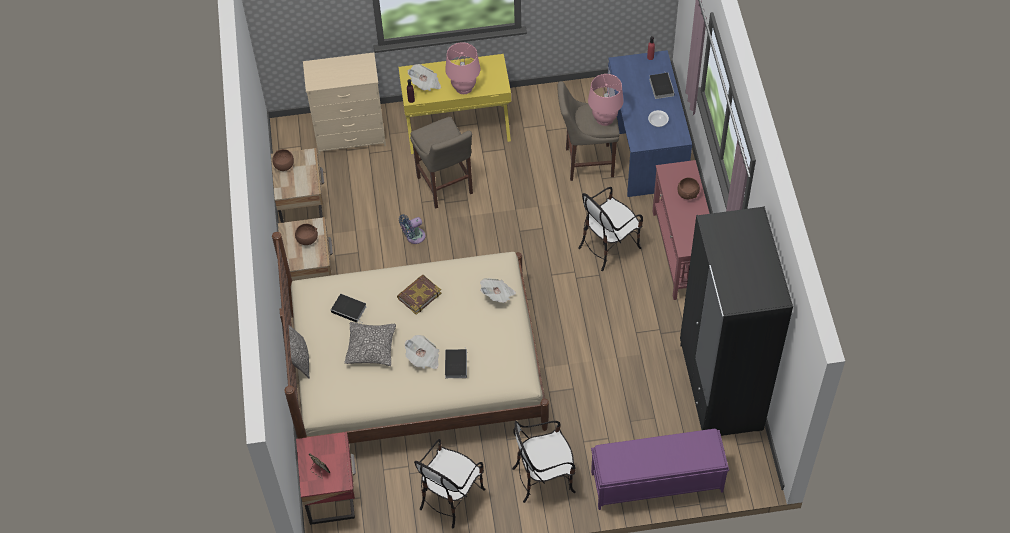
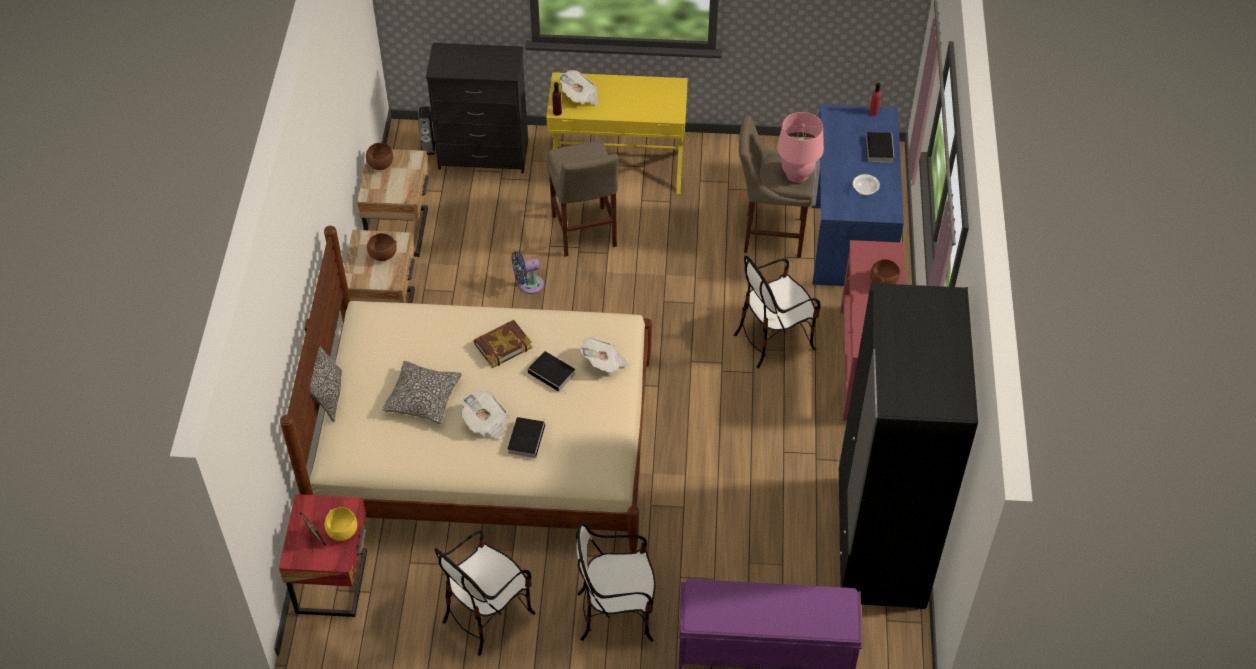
camera: 10 degrees right, 5 degrees down
(305, 137) = (428, 148): none -> speaker
(340, 460) = (343, 532): none -> yellow bowl
(350, 309) = (410, 347): book -> book (553, 373)
(351, 136) = (484, 155): beige dresser -> black dresser
(464, 87) = (627, 109): pink table lamp -> none

